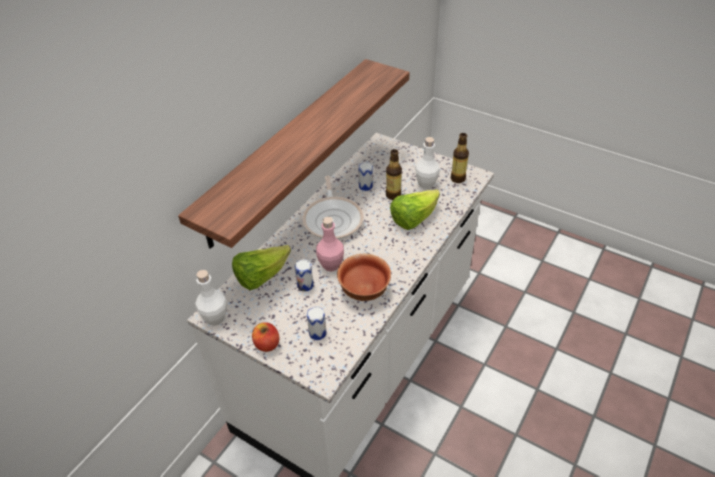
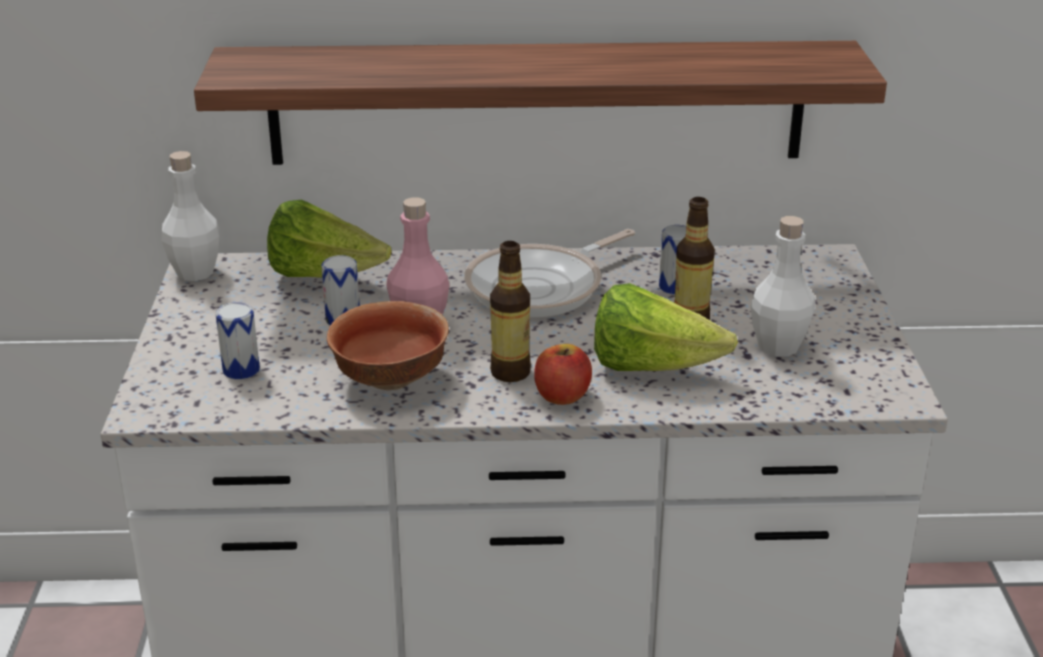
camera: 55 degrees right, 15 degrees down
(267, 344) = (176, 334): apple -> apple (562, 396)
(457, 178) = (852, 378): bottle -> bottle (510, 372)

